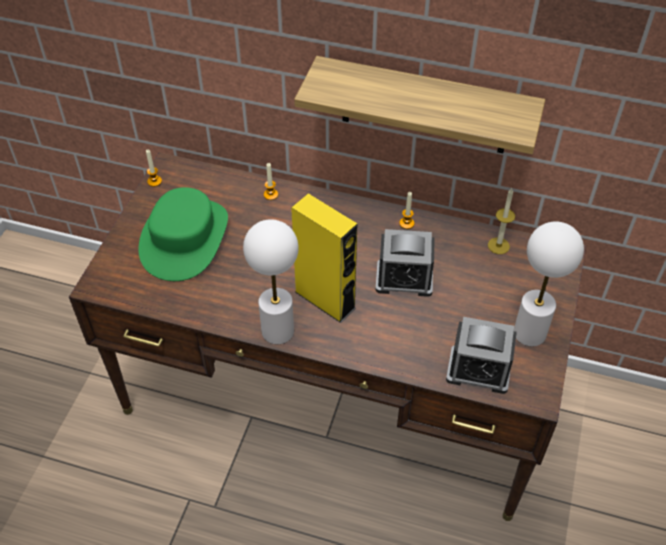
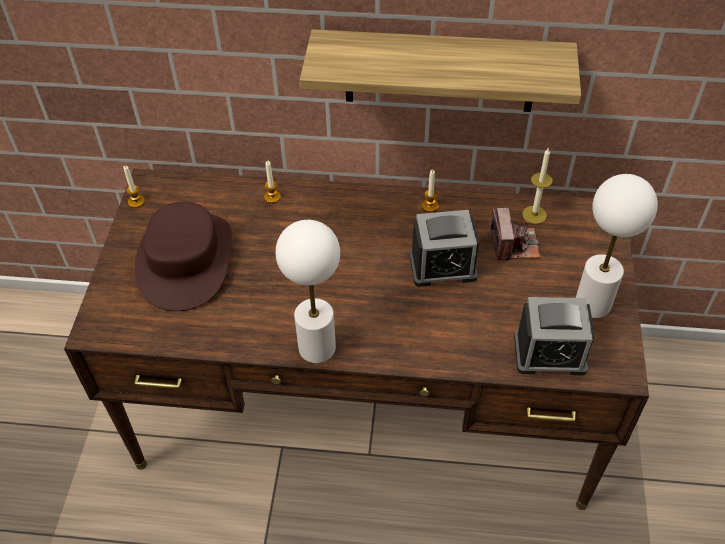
camera: 10 degrees left, 0 degrees up
(184, 238) = (185, 260): green hat -> brown hat
(325, 300) = (361, 303): yellow speaker -> none
(472, 270) = (514, 245): none -> camera

